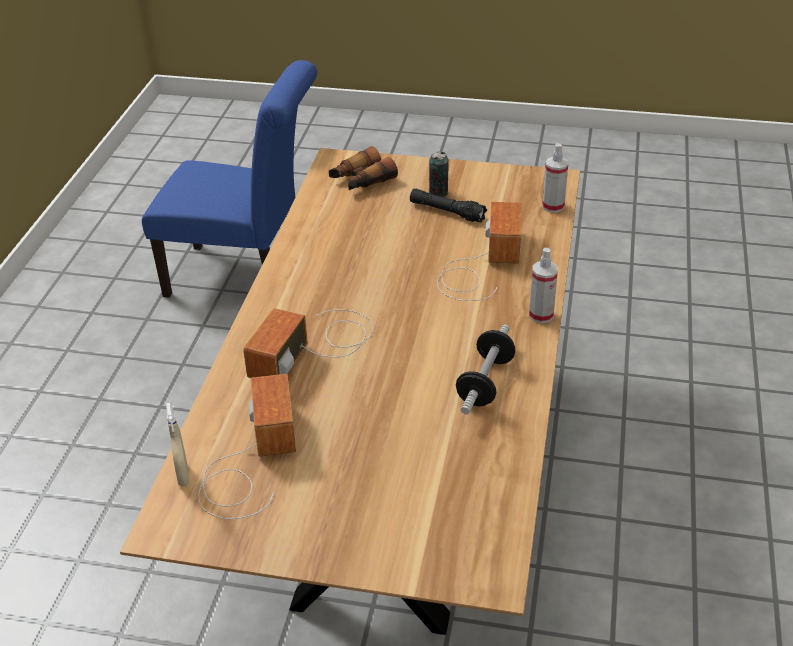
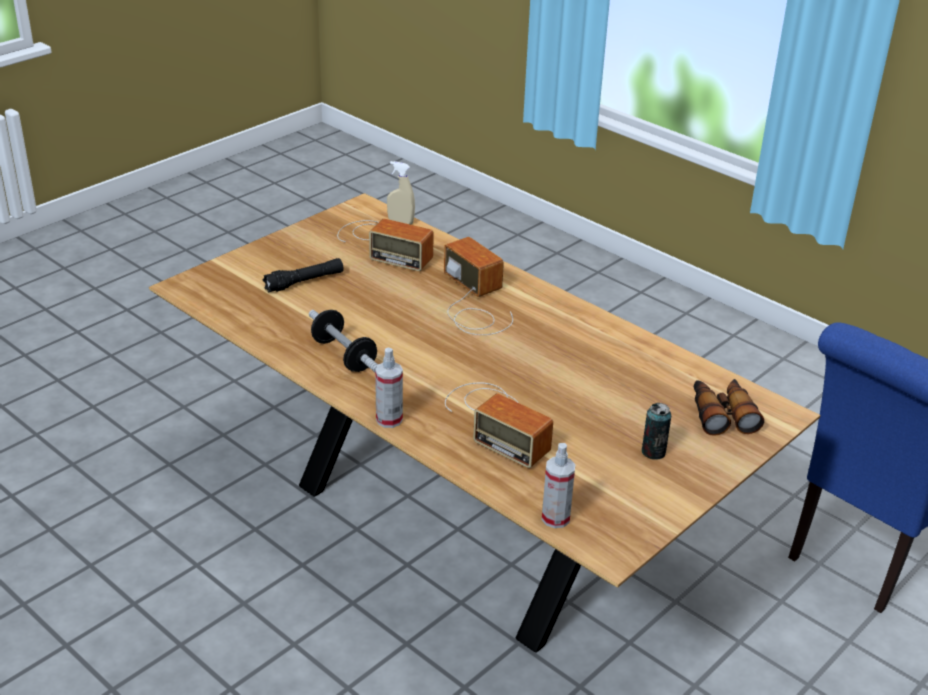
camera: 120 degrees right, 5 degrees down
(447, 212) = (610, 442): black flashlight -> black flashlight (304, 282)

